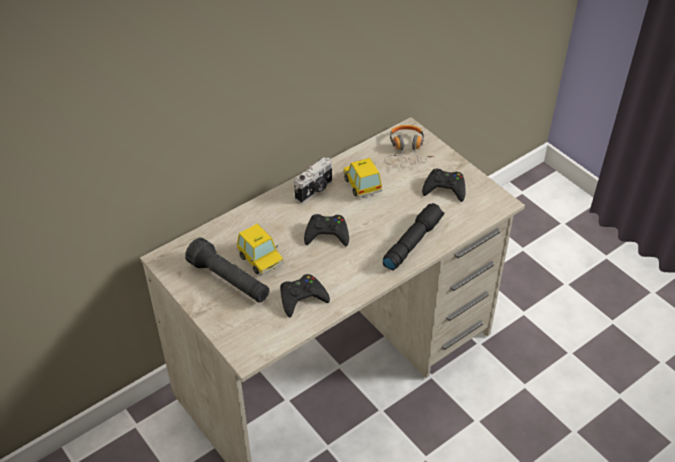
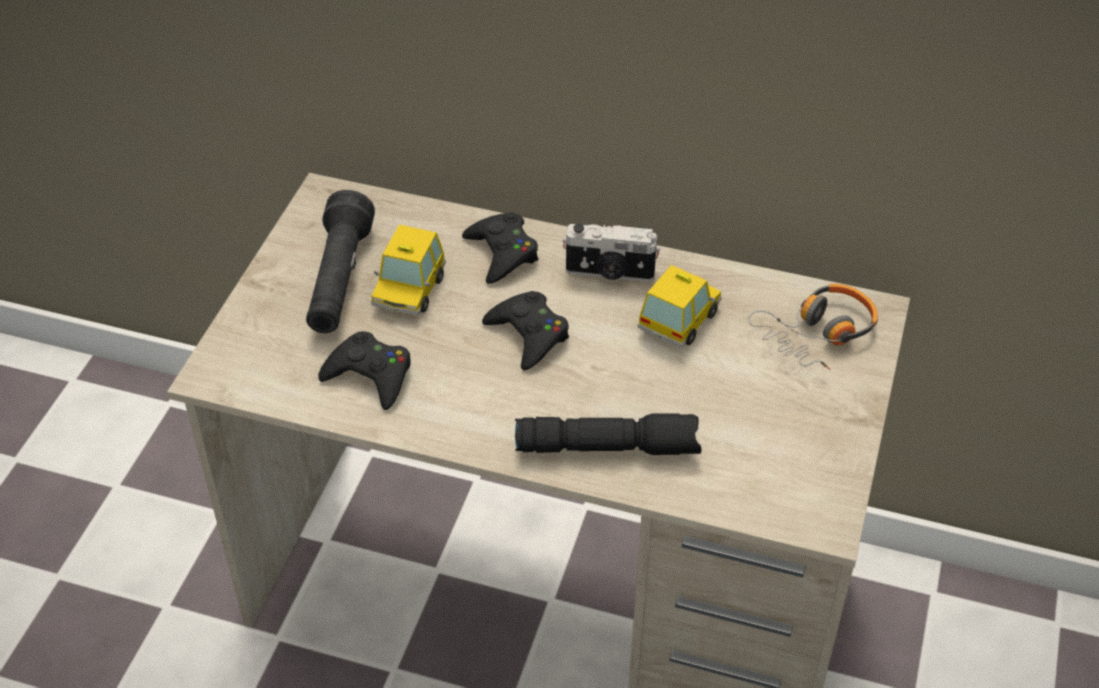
camera: 55 degrees right, 0 degrees up
(444, 188) = (778, 427): black game controller -> black game controller (502, 253)

